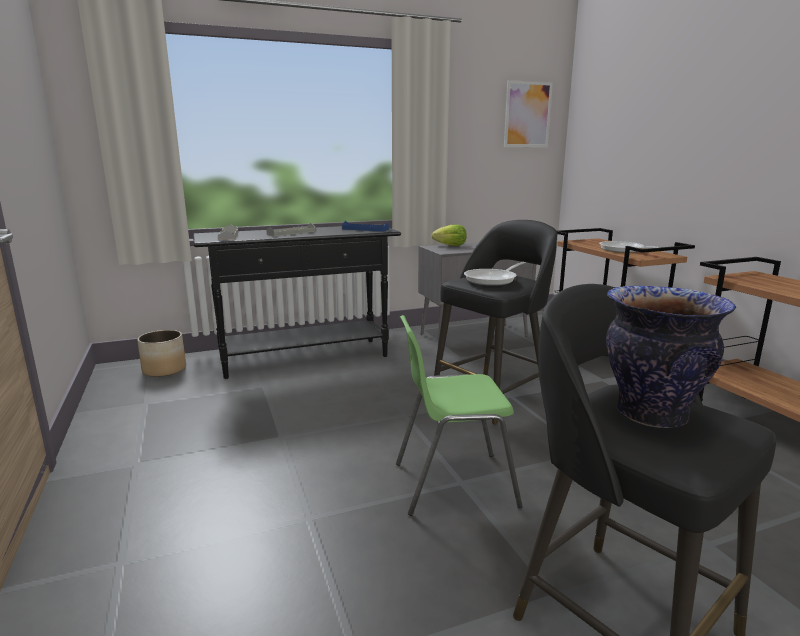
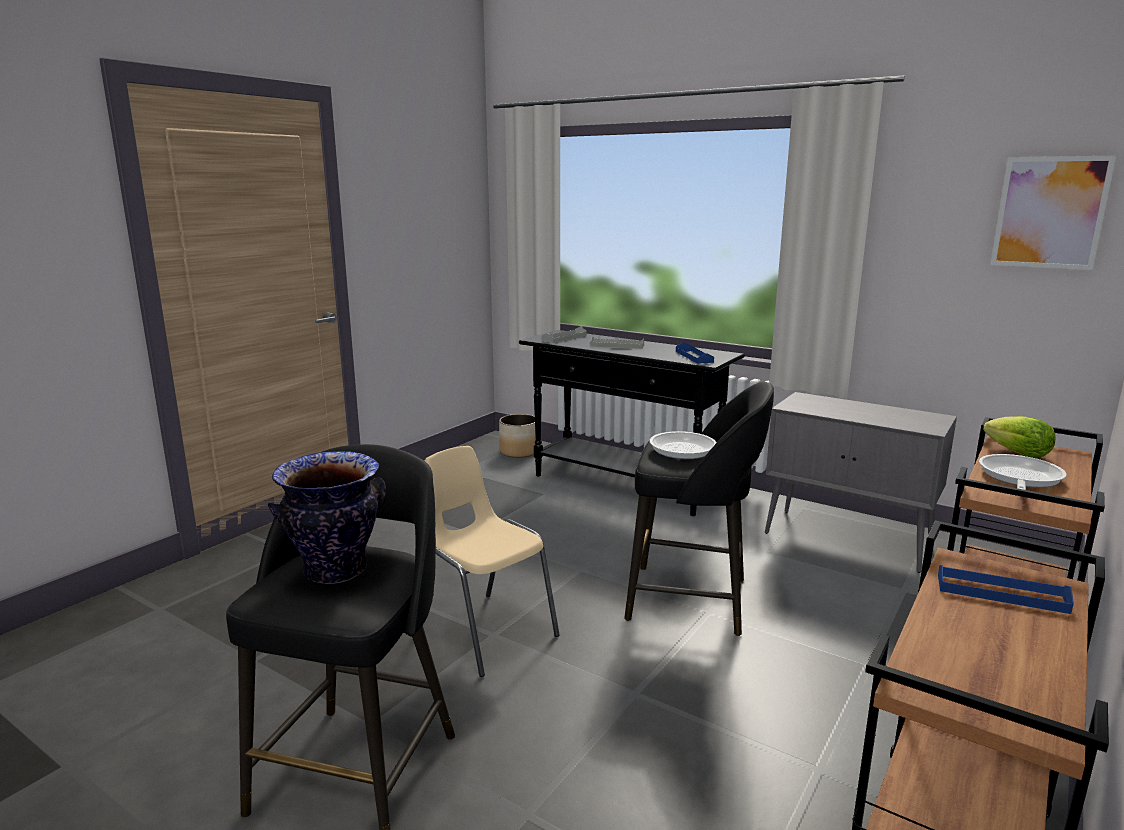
camera: 55 degrees right, 0 degrees up
(451, 246) = (831, 402): lettuce -> lettuce (1018, 454)
(452, 483) = (486, 631): green chair -> beige chair
(765, 281) = (1001, 593): none -> blue tray

